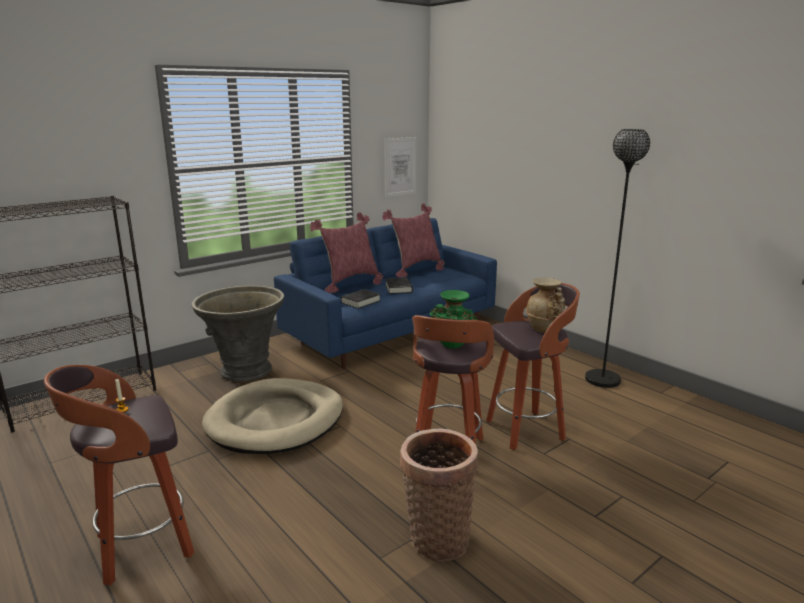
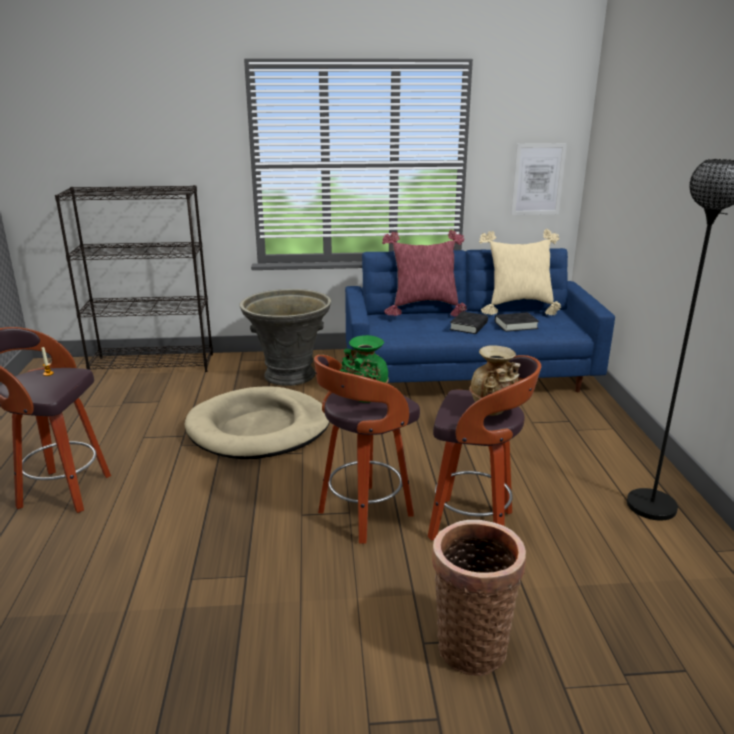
camera: 35 degrees right, 5 degrees up
(360, 302) = (408, 331): black book -> black book (516, 325)
(414, 273) = (516, 312): red pillow -> beige pillow
(436, 538) = (253, 585): basket -> basket (471, 643)

